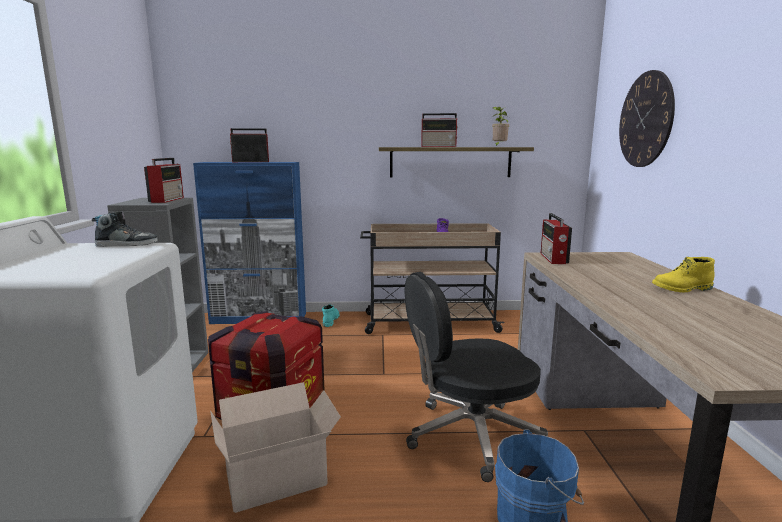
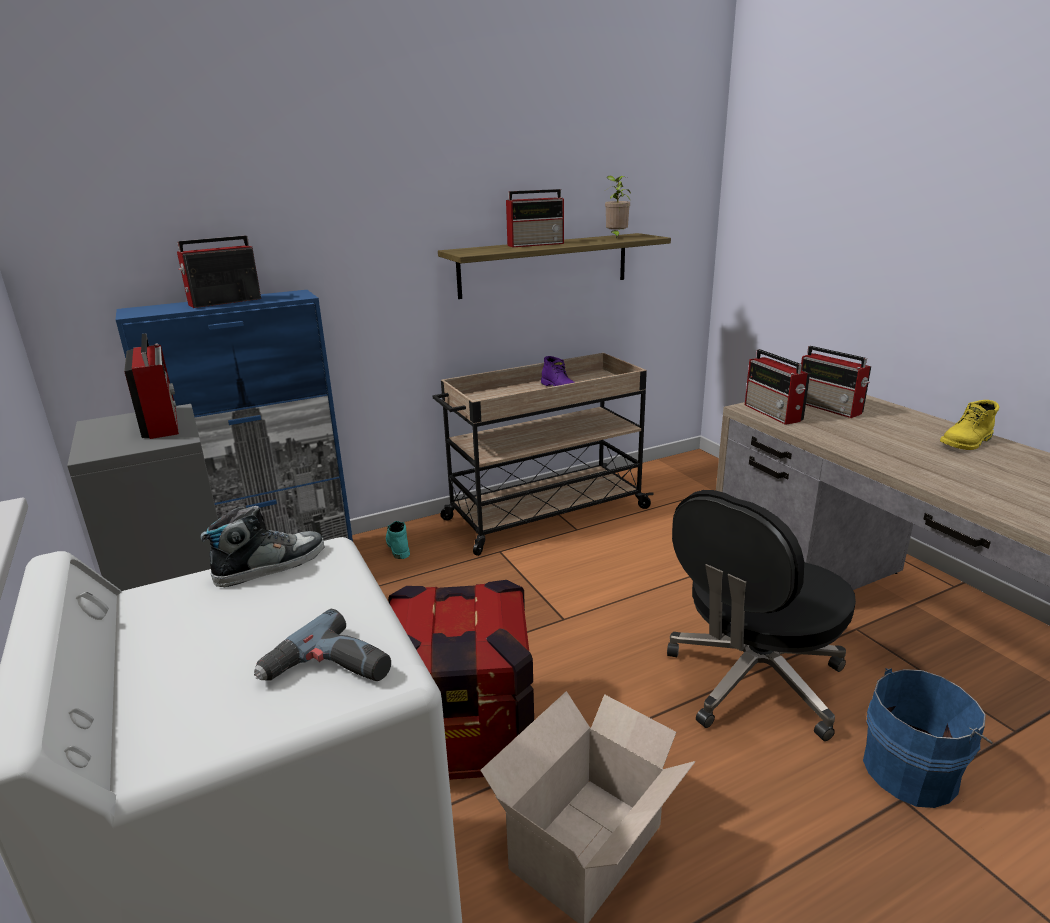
camera: 25 degrees left, 10 degrees up
(74, 269) = (328, 672): none -> power drill
(602, 261) = (830, 408): none -> radio
(645, 119) = (830, 200): wall clock -> none

